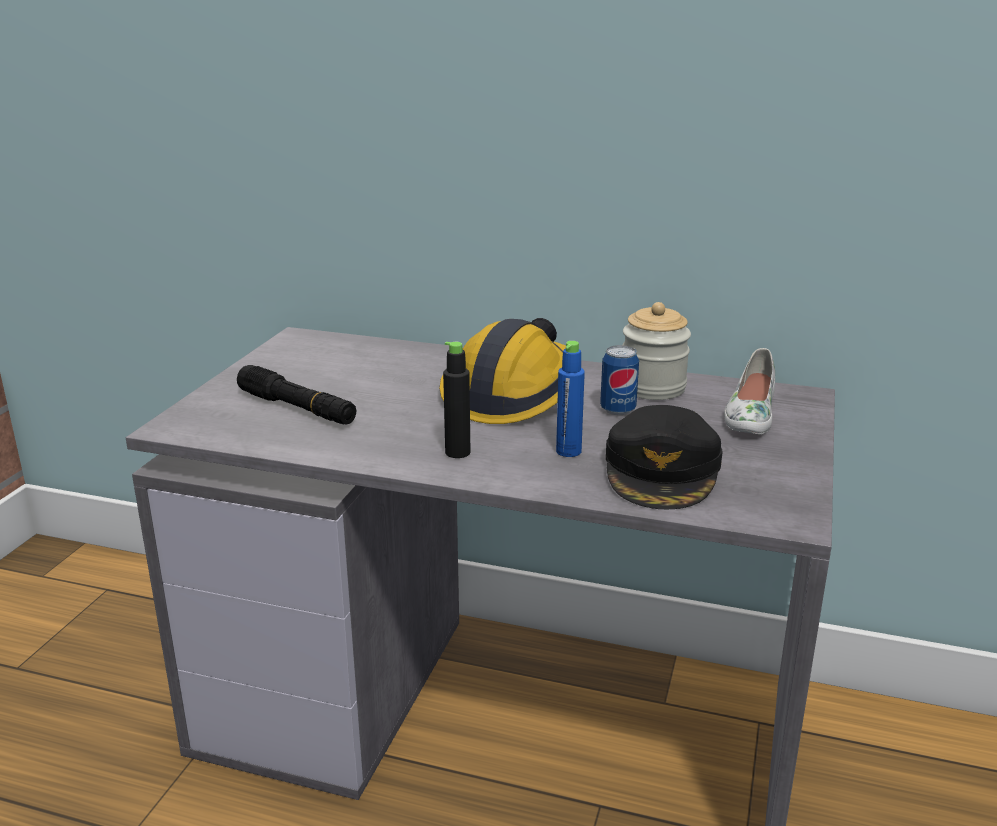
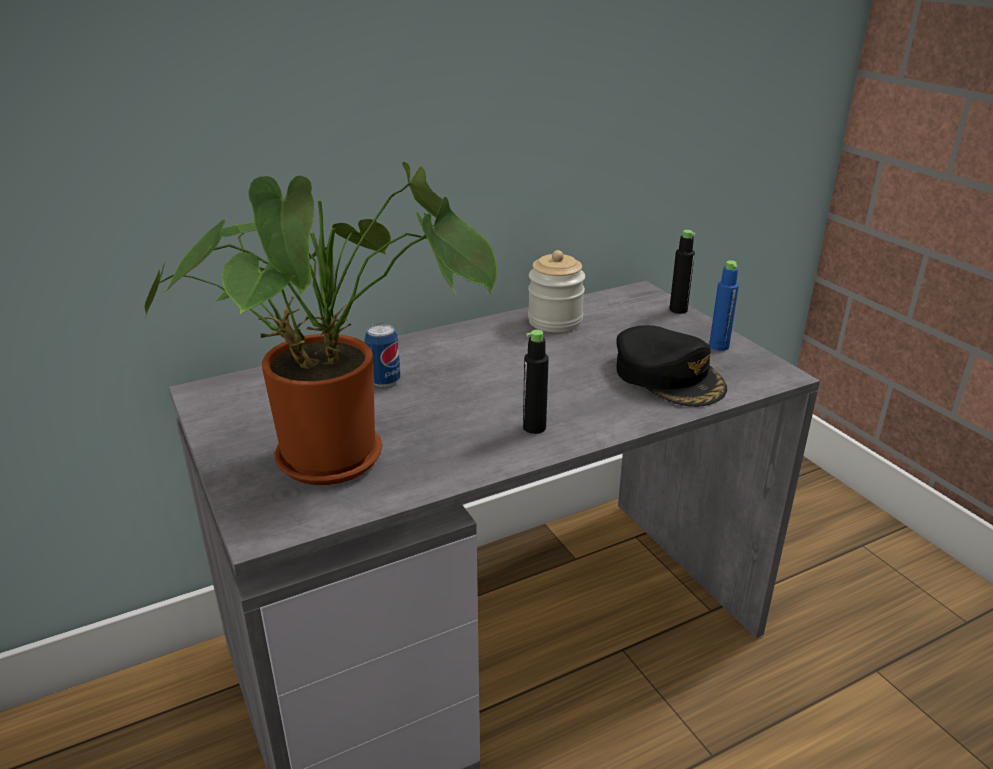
camera: 45 degrees left, 5 degrees up
(297, 408) = (342, 454): black flashlight -> potted plant
(512, 393) = (478, 364): hard hat -> none
(568, 451) = (596, 390): blue bottle -> blue bottle (719, 346)
(618, 410) = (566, 346): can -> can (384, 381)
(749, 413) = (637, 315): white shoe -> none
(808, 425) = (678, 310): none -> black bottle

